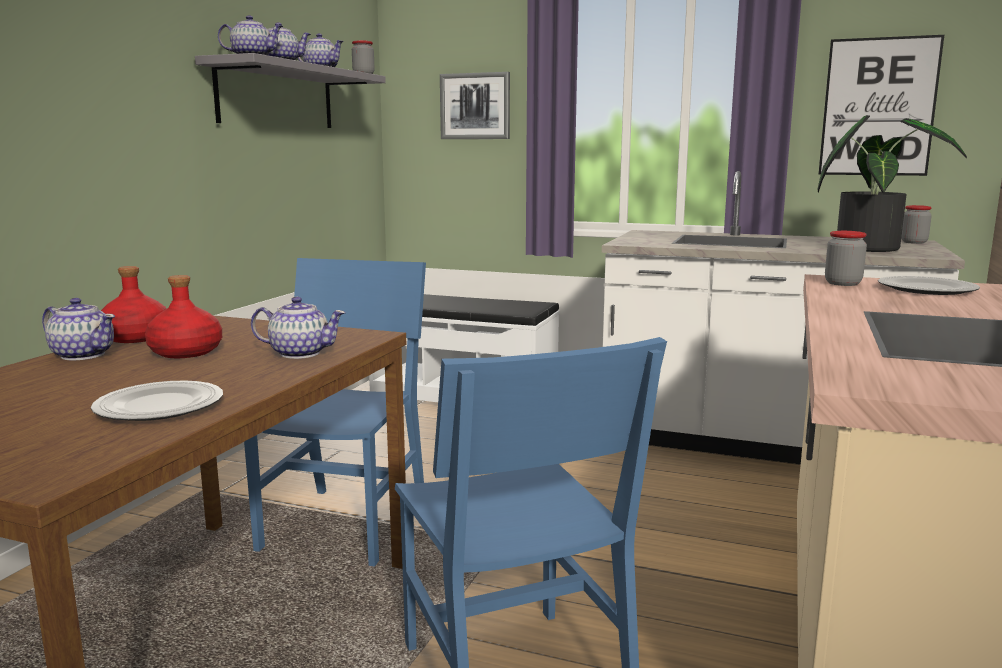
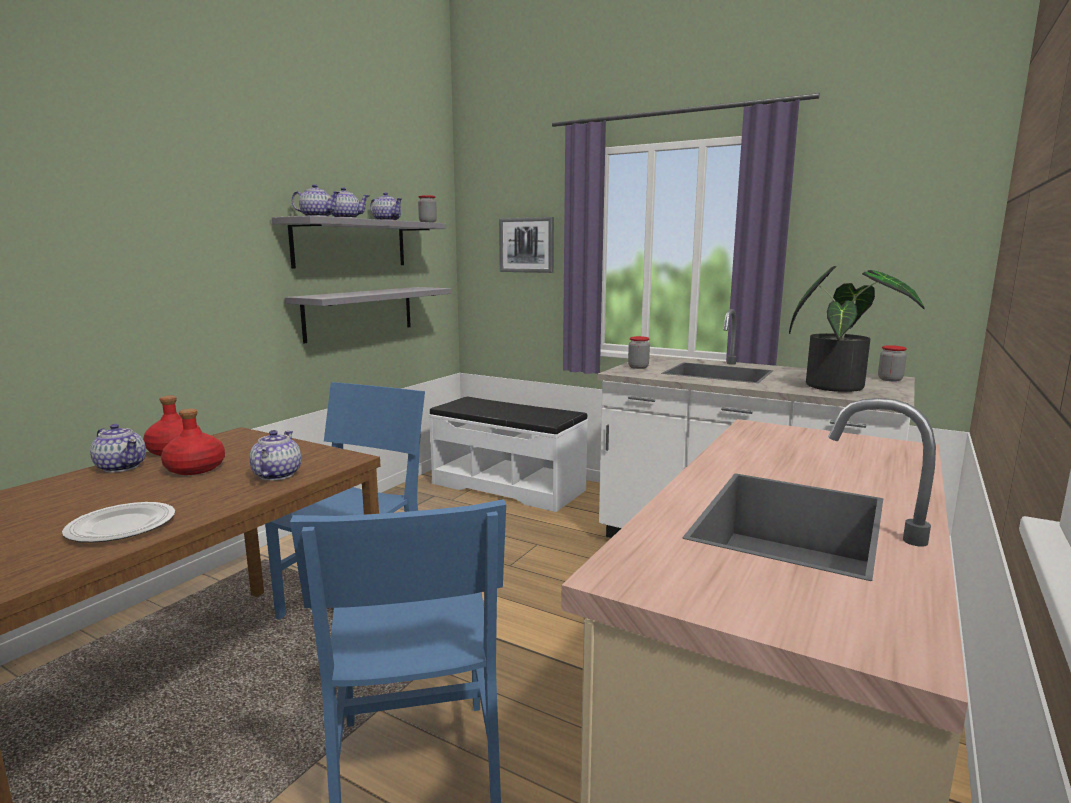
camera: 10 degrees right, 0 degrees up
(287, 184) = (360, 313): none -> grey shelf
(299, 353) = (276, 475): teapot -> teapot turned 105 degrees counterclockwise
(842, 283) = (757, 434): jar -> jar (638, 367)
(878, 107) = (869, 252): picture -> none
(927, 289) = (830, 446): plate -> none

